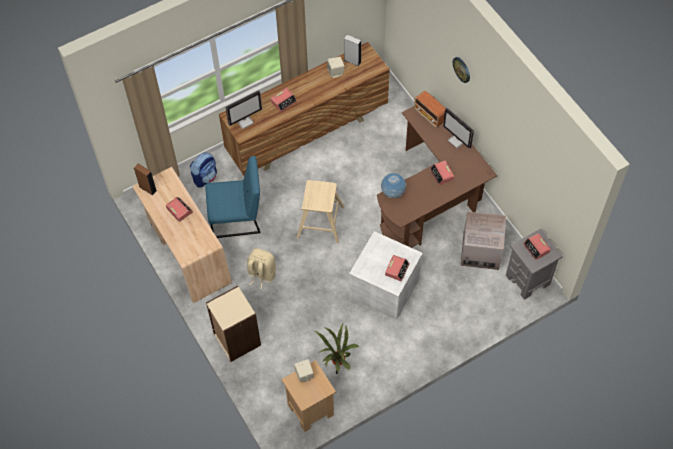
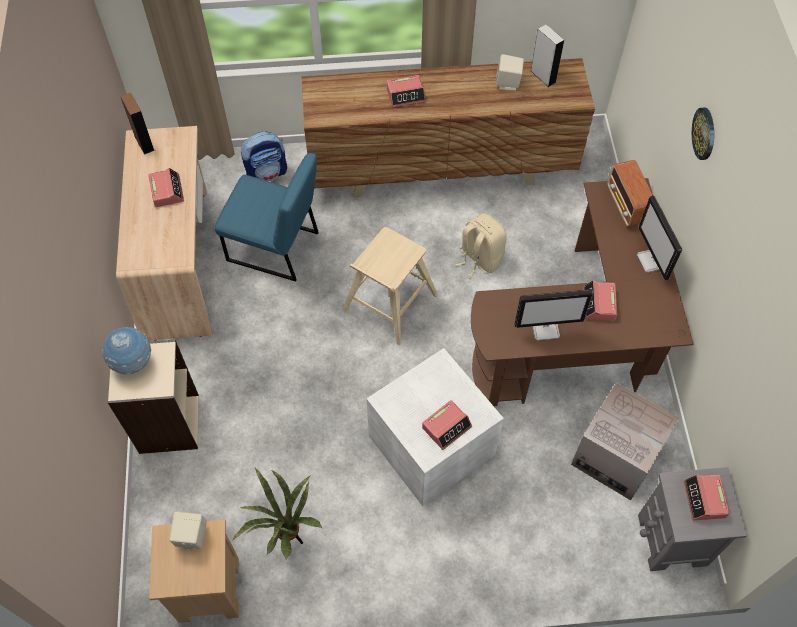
camera: 25 degrees right, 0 degrees up
(245, 121) = (332, 100): monitor -> monitor (546, 328)
(261, 274) = (261, 342): beige backpack -> beige backpack (479, 259)
(393, 193) = (503, 299): globe -> globe (133, 362)

